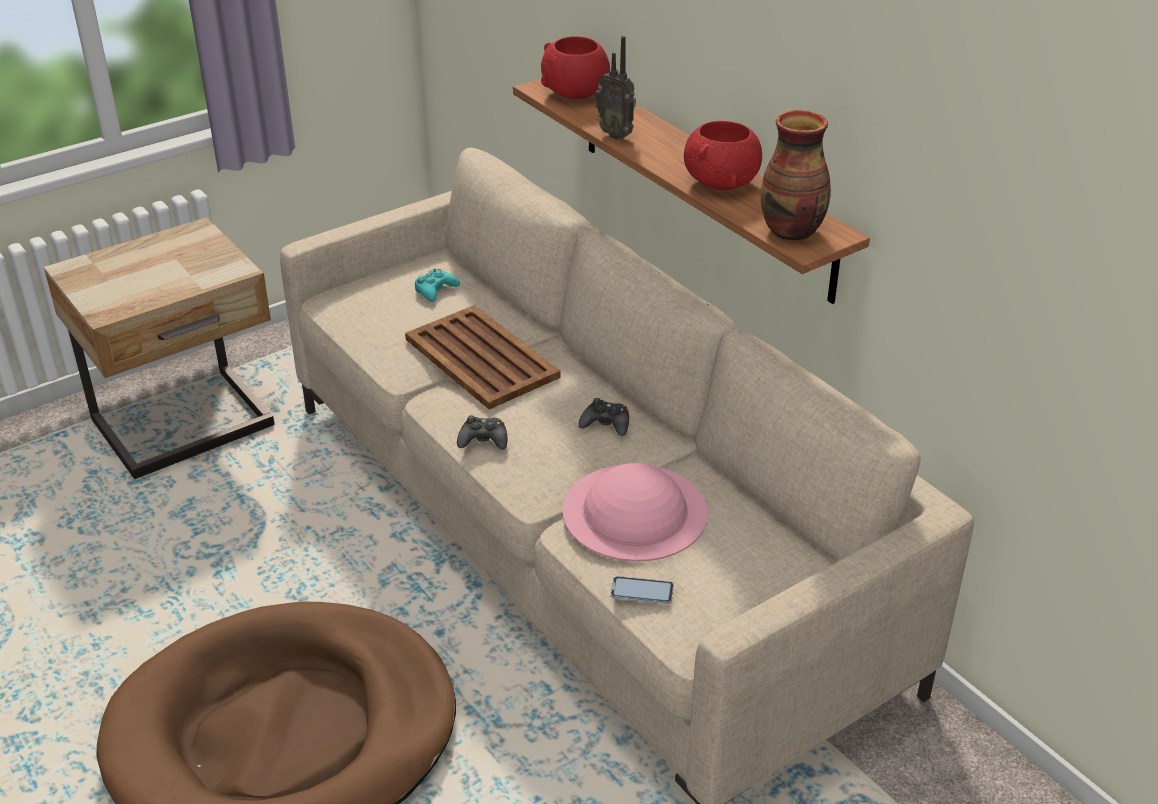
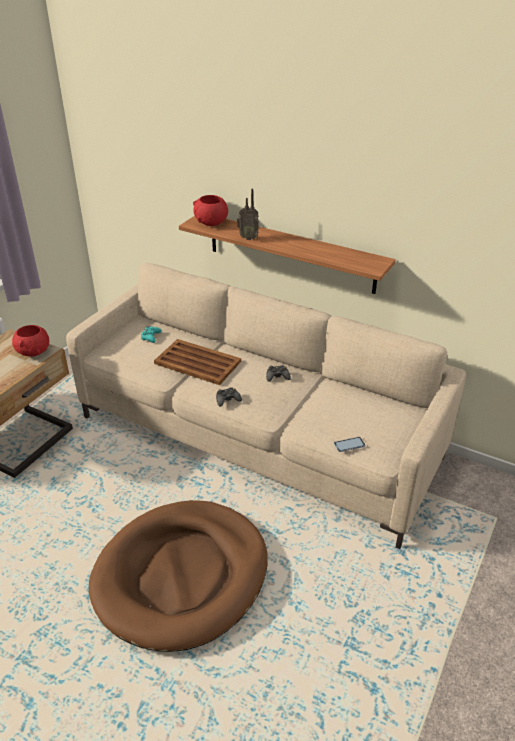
camera: 25 degrees left, 0 degrees up
(635, 511) = (320, 411): pink hat -> none
(721, 183) = (314, 249): red bowl -> red bowl (33, 352)
(793, 231) = (363, 263): vase -> none

